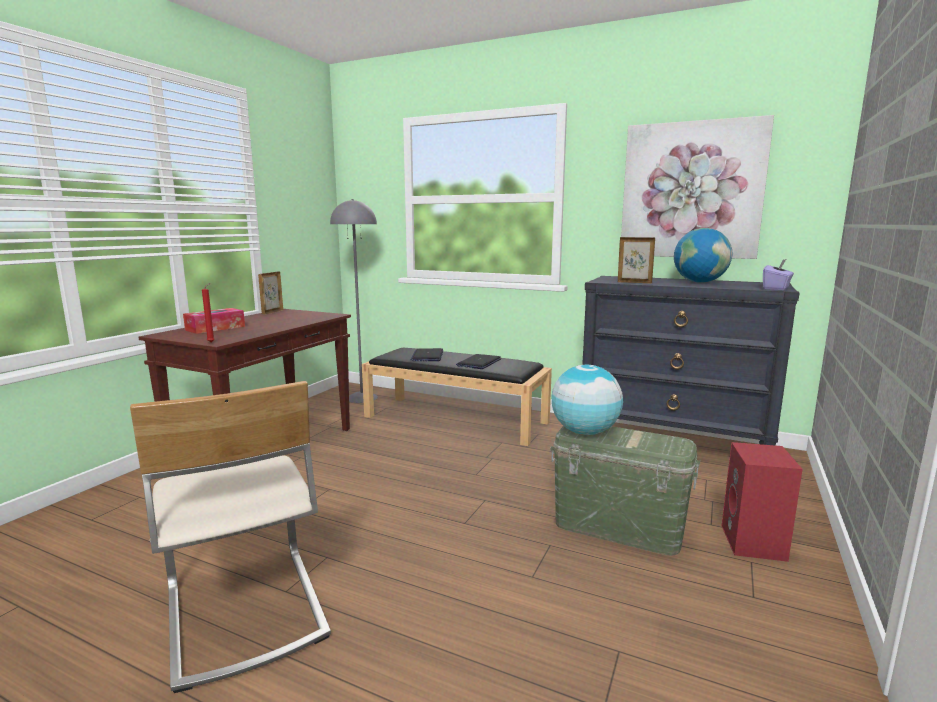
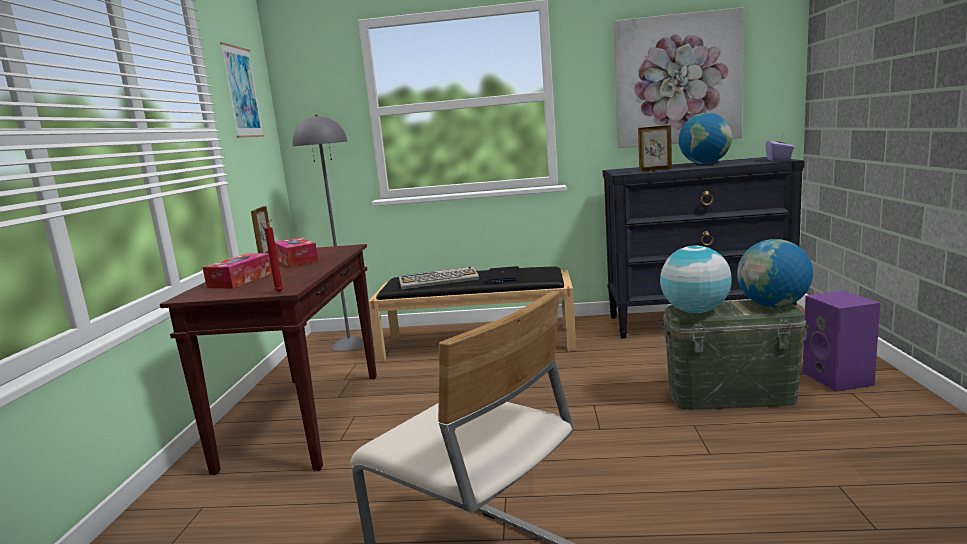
camera: 20 degrees left, 0 degrees up
(279, 319) = (296, 260): none -> tissue box
(296, 176) = (242, 92): none -> picture
(427, 356) = (439, 280): laptop -> keyboard
(669, 444) = (773, 305): none -> globe
(755, 543) = (839, 379): red speaker -> purple speaker

